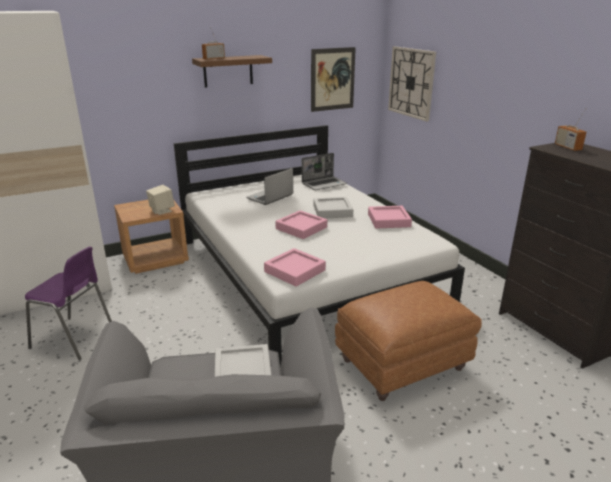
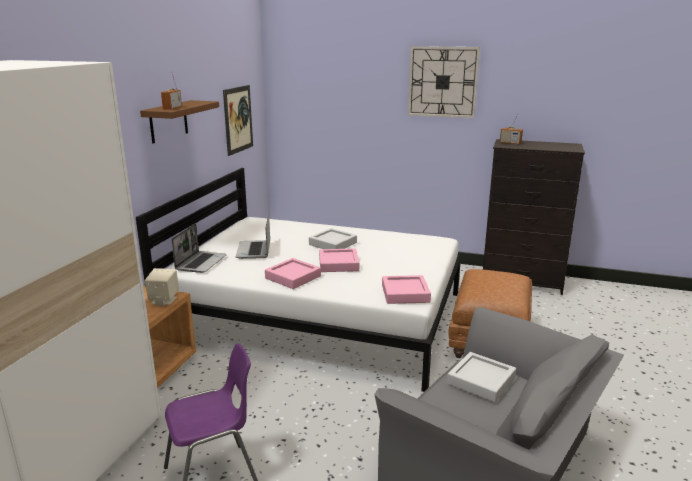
camera: 45 degrees left, 5 degrees down
(324, 184) = (278, 226): laptop -> laptop (201, 262)
(388, 220) = (384, 237): pink tray -> pink tray (293, 277)
(411, 82) = (310, 114): wall clock -> wall clock (442, 82)

